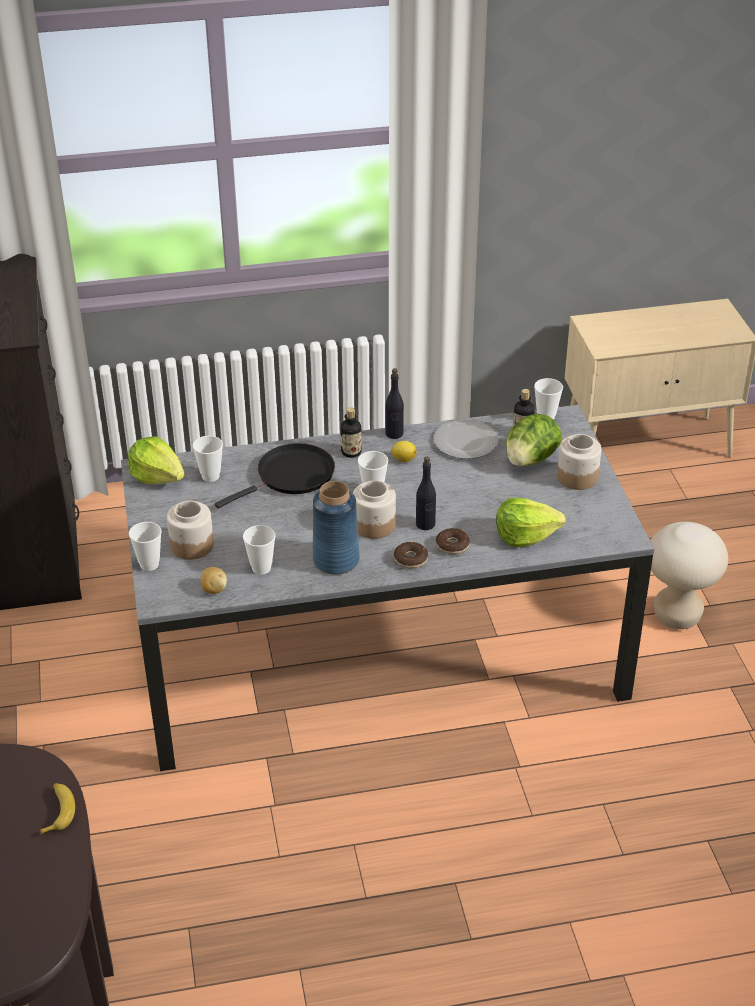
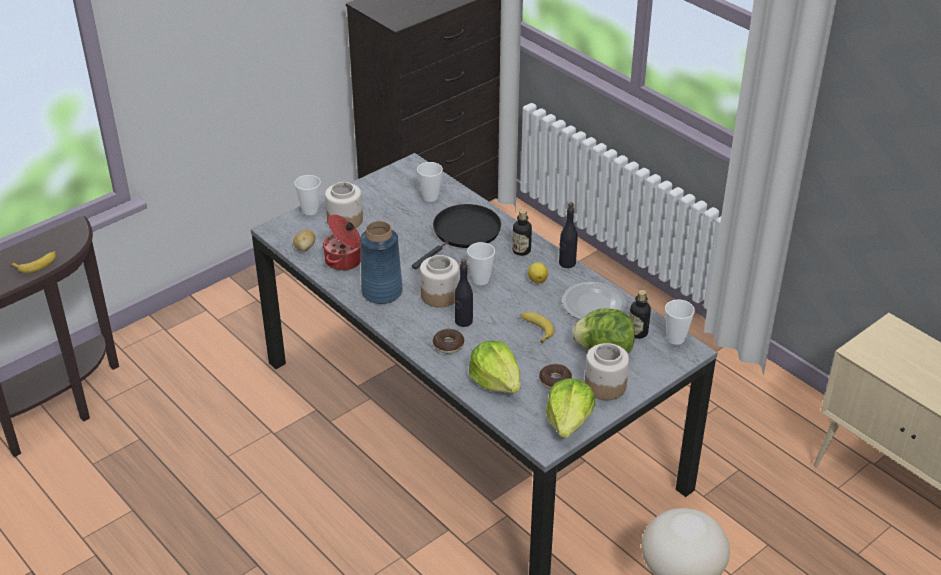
camera: 60 degrees right, 0 degrees up
(157, 476) = (409, 175): lettuce -> lettuce (569, 421)
(261, 568) = (345, 260): cup -> cooking pot
(291, 476) = (464, 233): black frying pan -> black frying pan turned 75 degrees counterclockwise
(410, 559) = (413, 329): donut -> donut (555, 381)
(472, 486) = (536, 329): none -> banana

